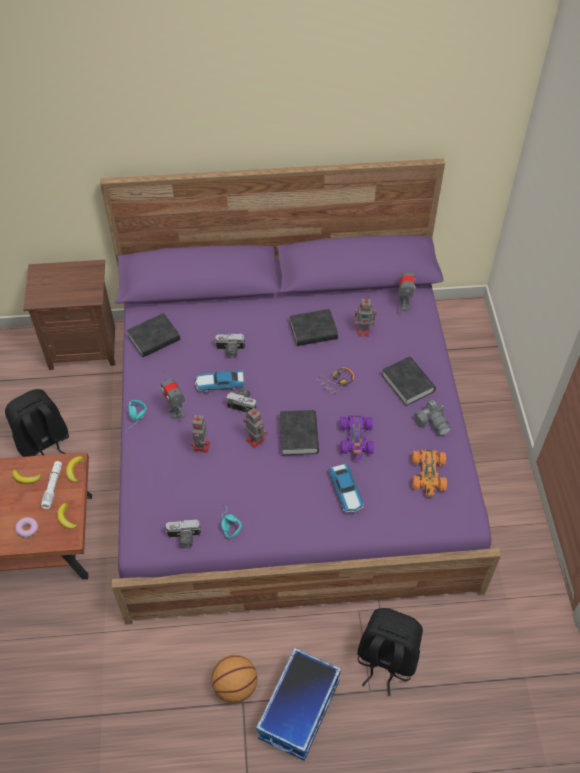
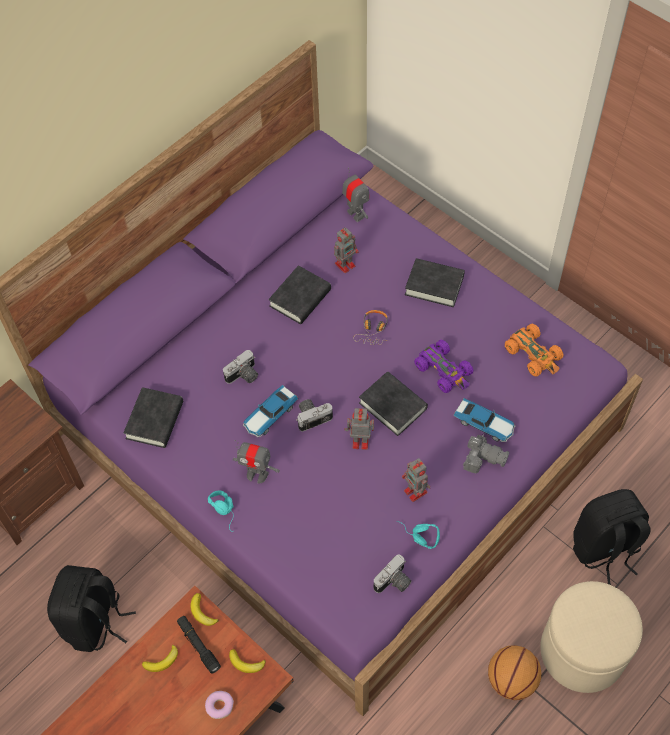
camera: 40 degrees left, 5 degrees up
(53, 486) = (198, 645): white flashlight -> black flashlight
(201, 447) = (320, 487): toy robot -> toy robot (416, 492)
(300, 711) = (582, 651): storage box -> beige ottoman
(433, 422) = (490, 304): camera -> camera (483, 458)

